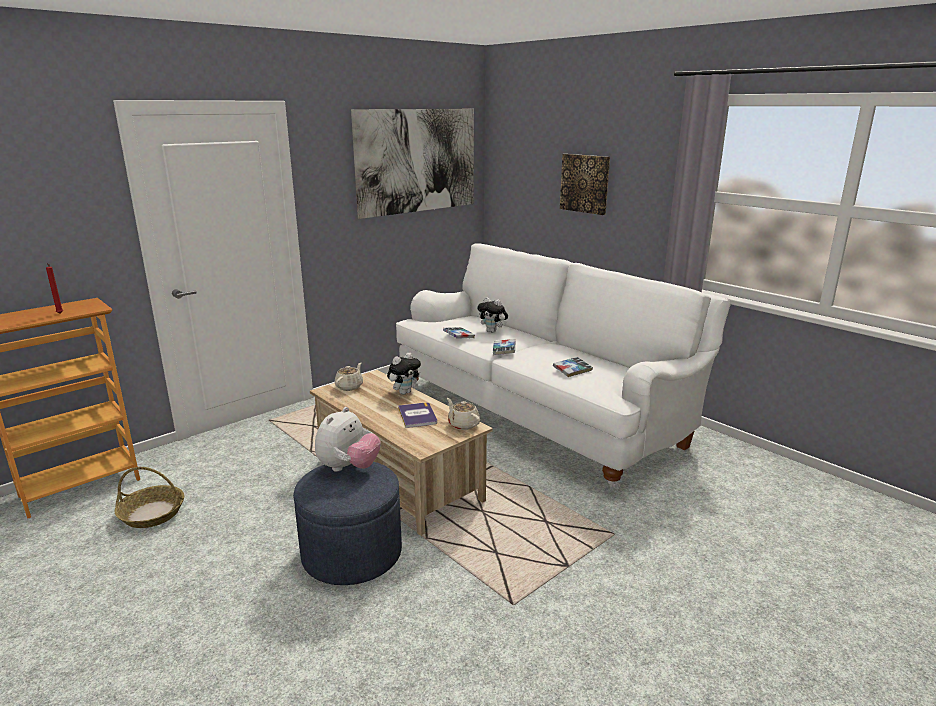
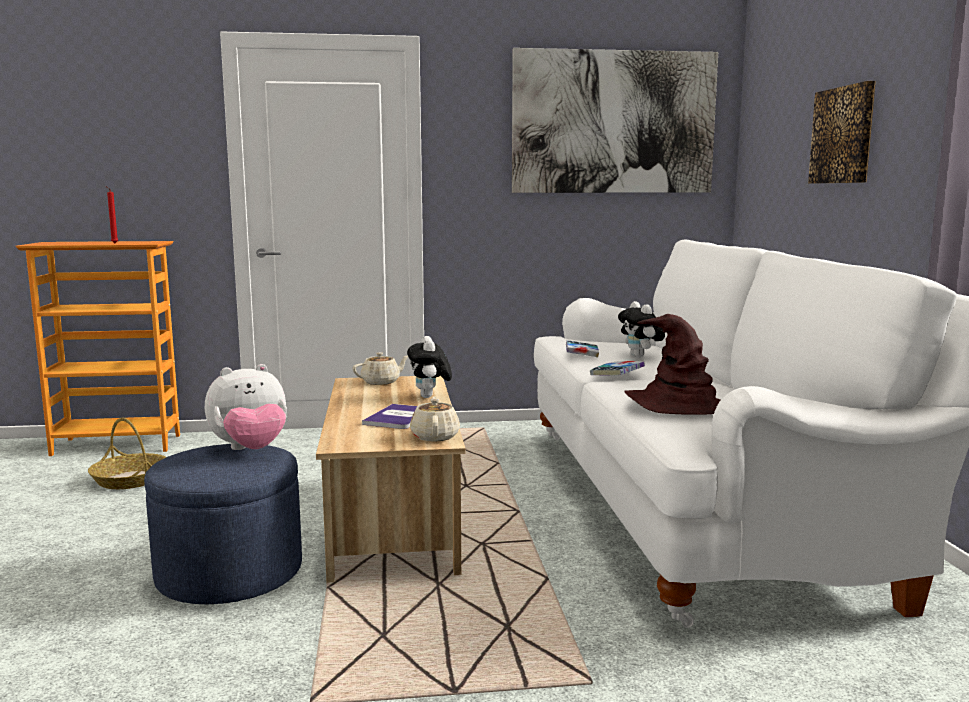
camera: 35 degrees right, 10 degrees down
(404, 392) = (430, 397): plush toy -> plush toy turned 90 degrees clockwise
(572, 370) = (675, 405): book -> brown hat

